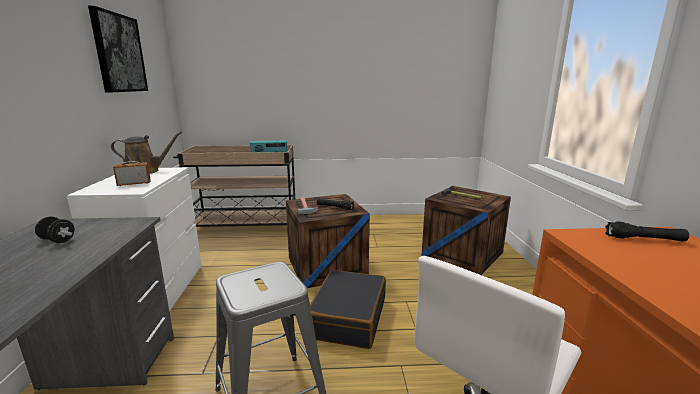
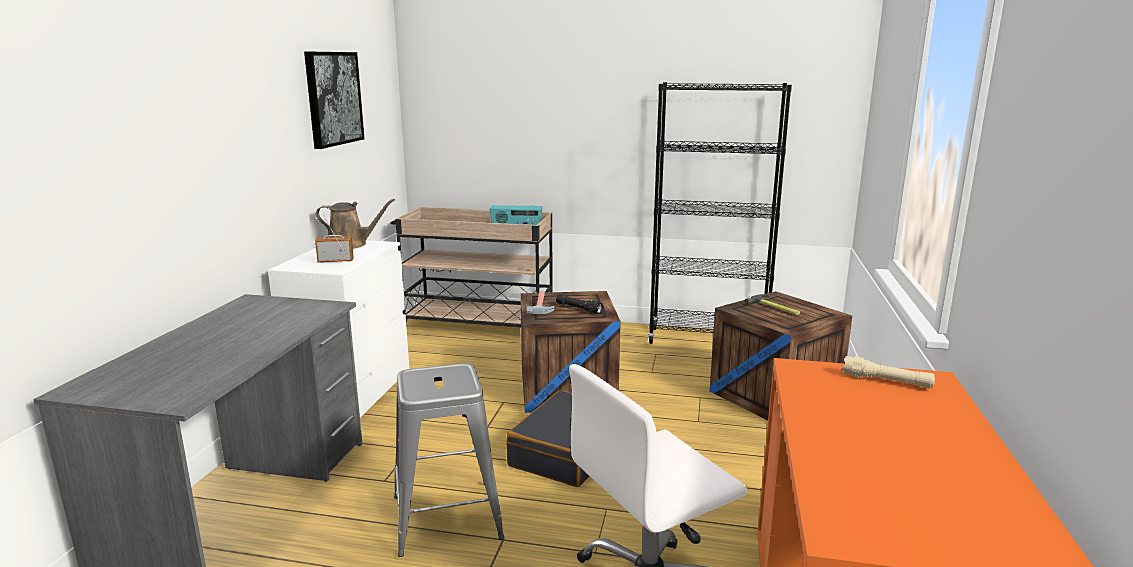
camera: 15 degrees right, 0 degrees up
(58, 240) = (259, 317): black dumbbell -> none
(401, 222) = (707, 340): none -> black bookcase
(644, 239) = (886, 381): black flashlight -> beige flashlight

